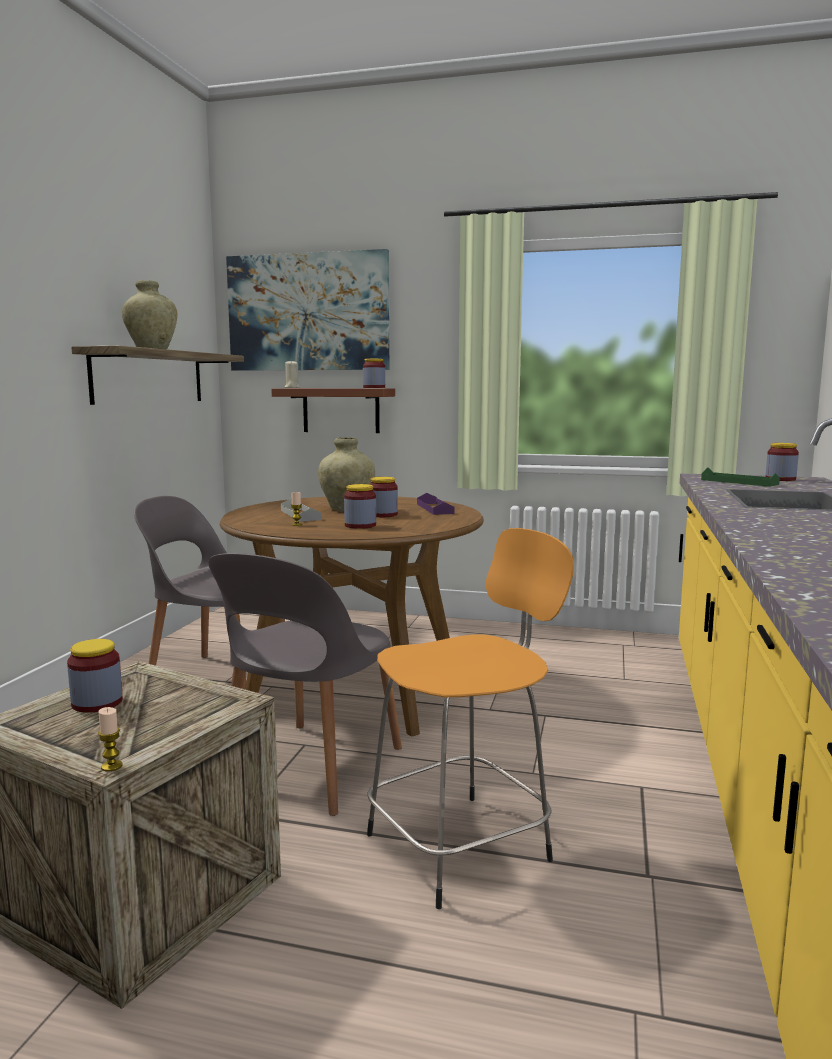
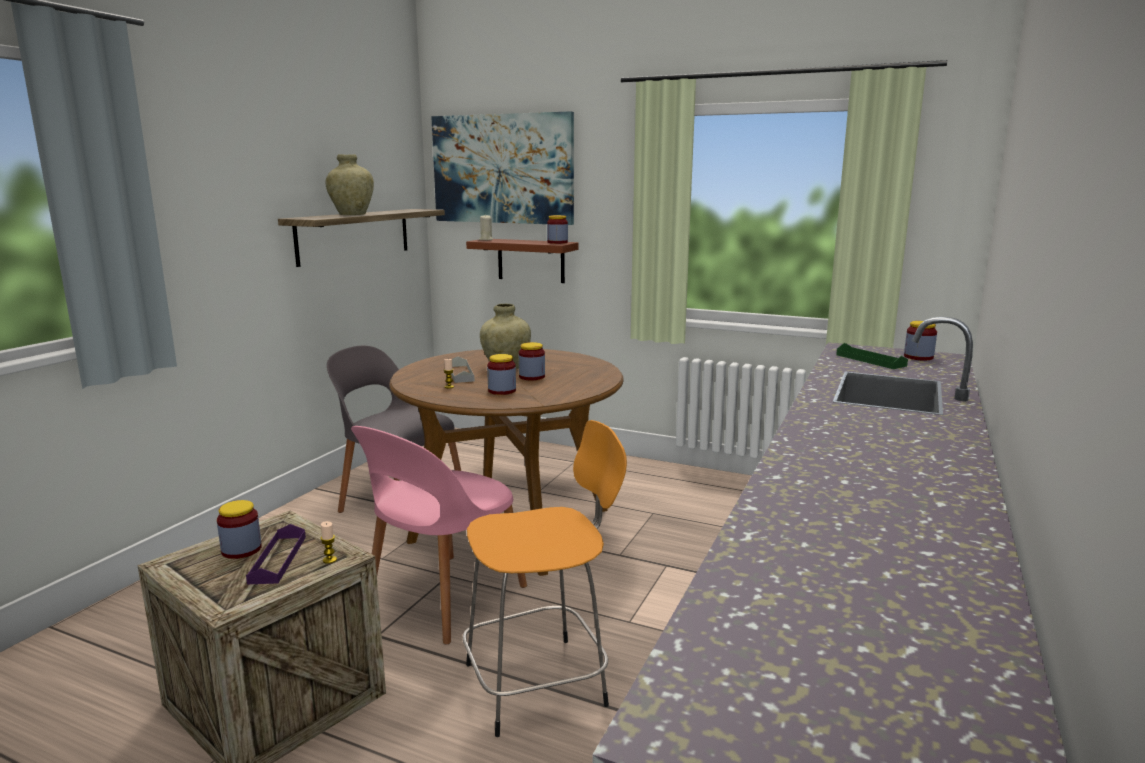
camera: 10 degrees right, 5 degrees up
(111, 766) = (226, 611): candle -> candle (330, 560)
(309, 768) = (444, 598): grey chair -> pink chair
(435, 508) = (584, 370): purple tray -> purple tray (278, 559)

